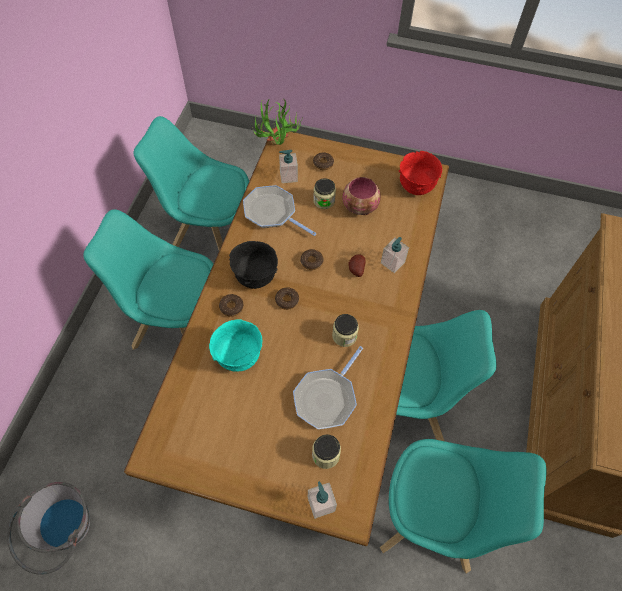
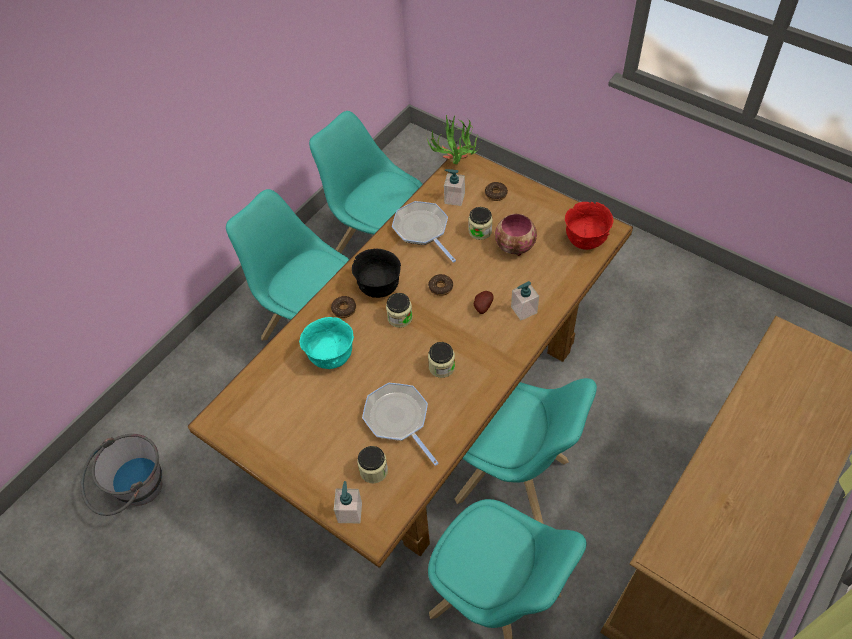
camera: 25 degrees right, 5 degrees down
(287, 300) = (400, 317): donut -> jar
(327, 397) = (398, 419): frying pan -> frying pan turned 90 degrees clockwise

